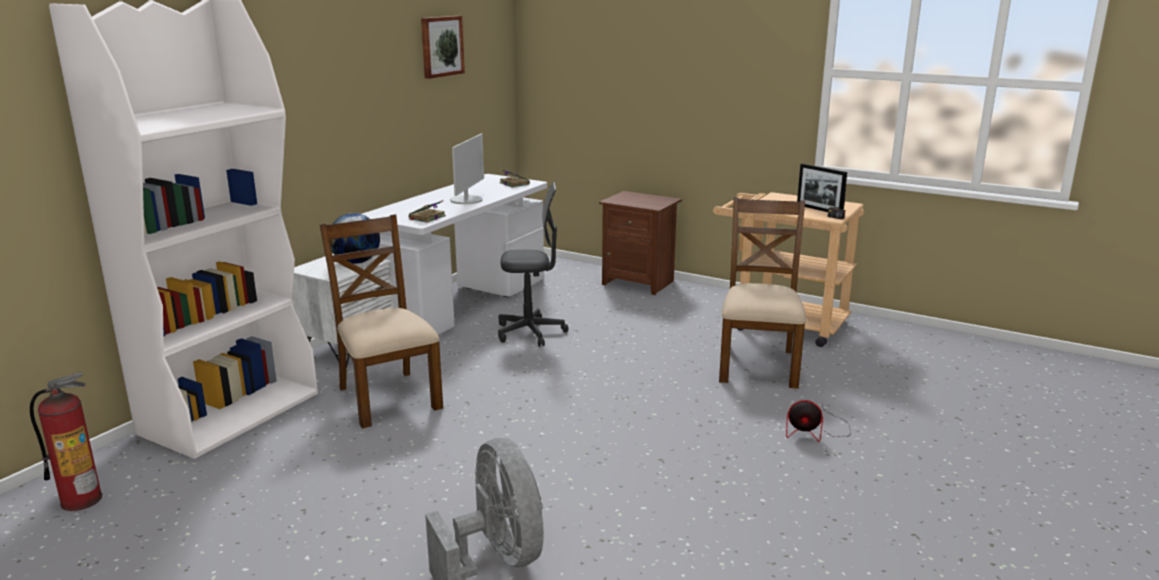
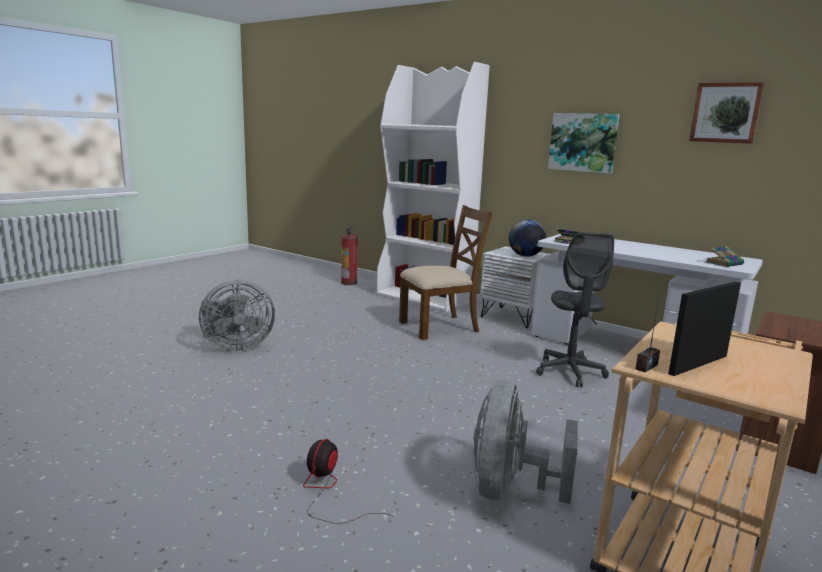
camera: 95 degrees right, 5 degrees down
(341, 98) = (583, 142): none -> picture
(467, 200) = (636, 250): monitor -> none
(758, 365) = (509, 489): brown chair -> grey fan

